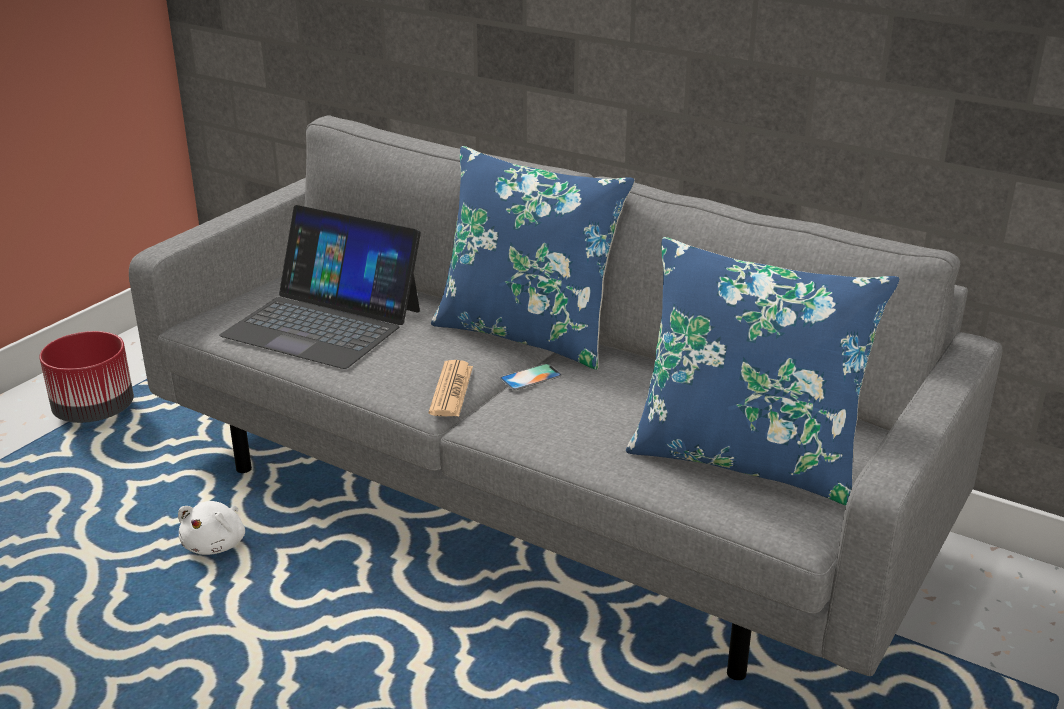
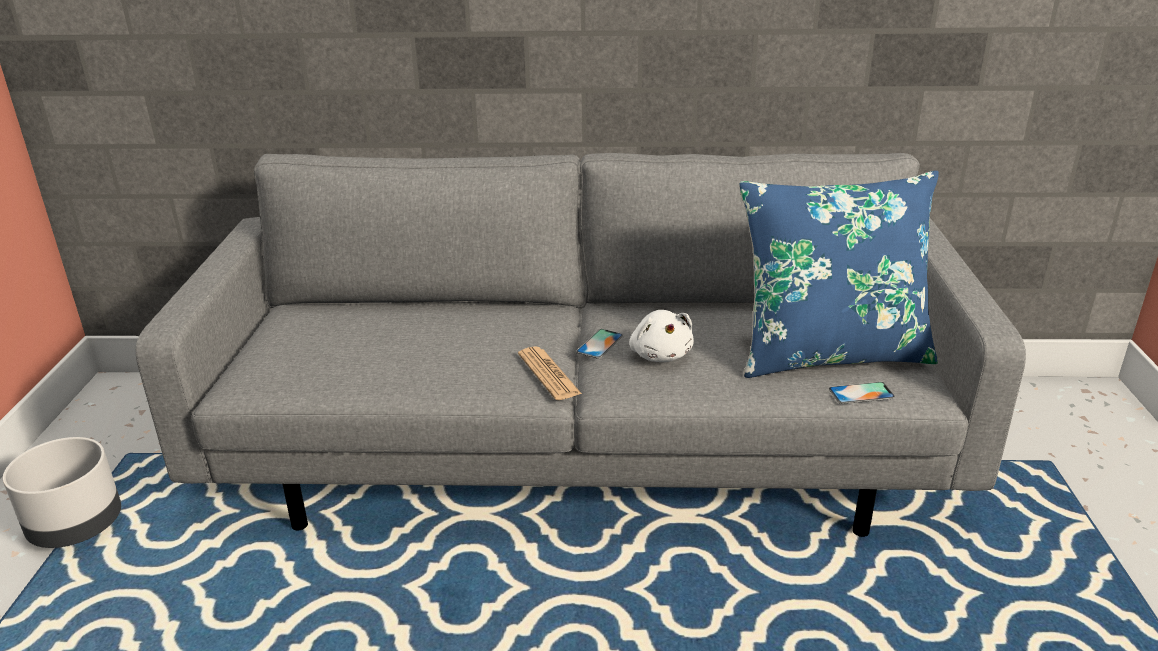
camera: 30 degrees left, 0 degrees up
(94, 412) = (77, 528): red planter -> grey planter
(216, 544) = (337, 605): white plush toy -> white plush toy (660, 354)
(324, 322) = (365, 352): laptop -> none
(528, 333) = (552, 310): blue pillow -> none
(726, 507) = (861, 393): none -> phone

